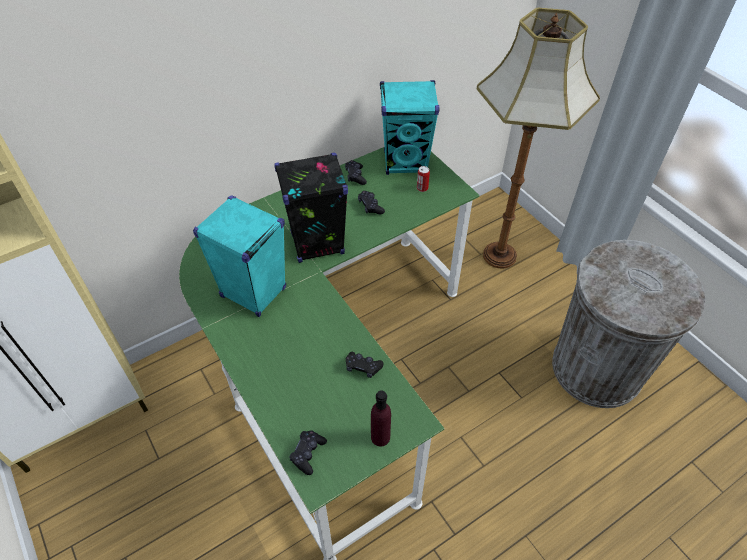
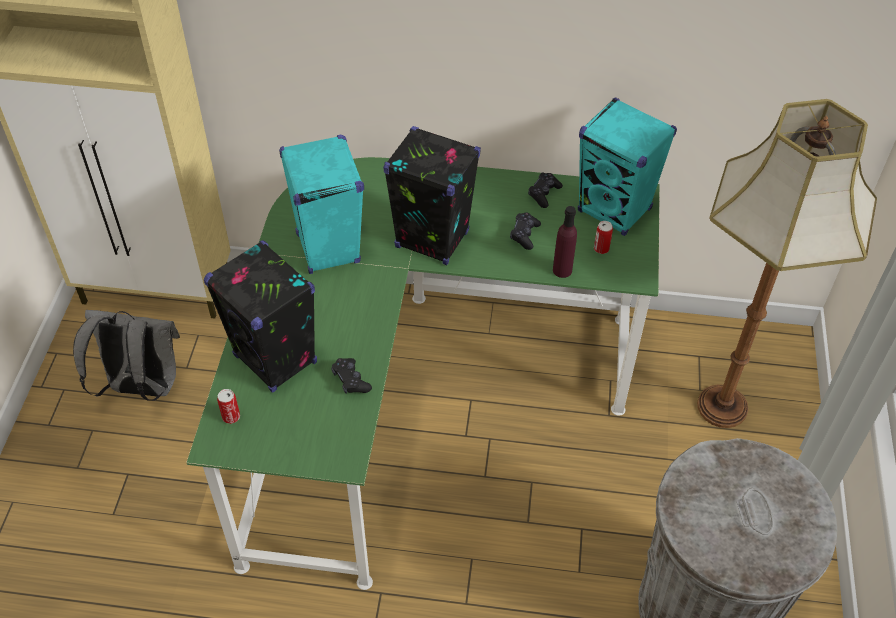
camera: 40 degrees right, 0 degrees up
(136, 497) = (141, 387): none -> grey backpack
(297, 391) = (276, 360): none -> black speaker
(308, 454) = (231, 417): black game controller -> can
(380, 437) = (301, 449): purple bottle -> purple bottle (562, 270)

